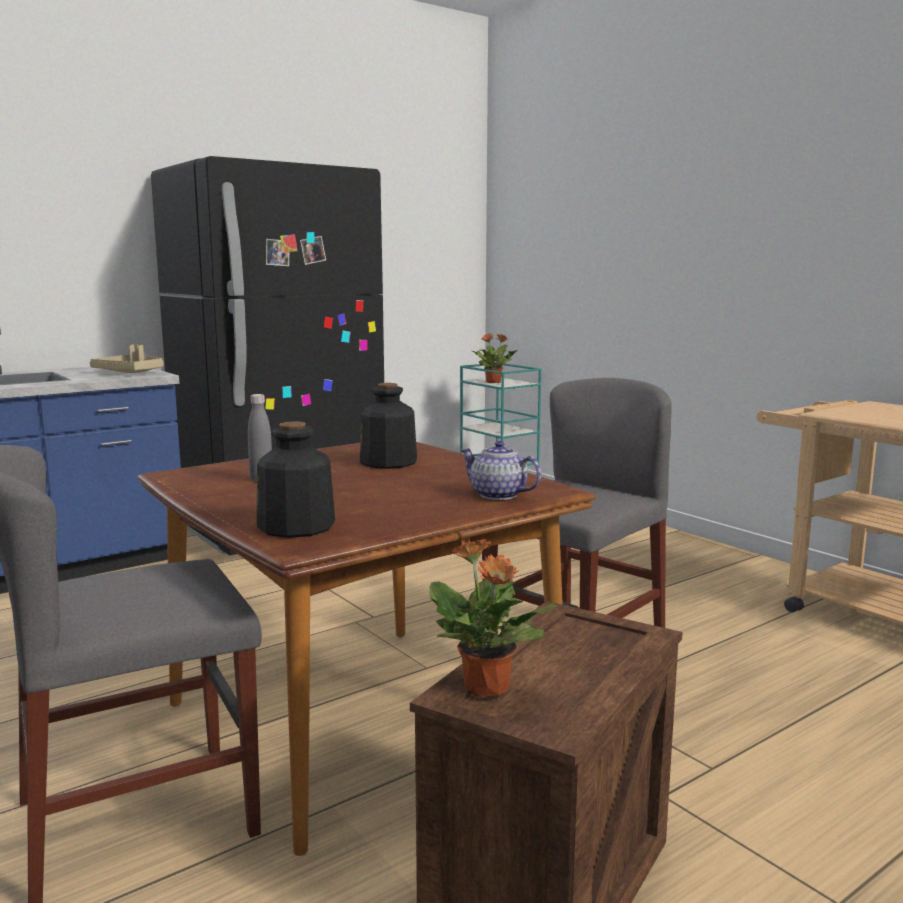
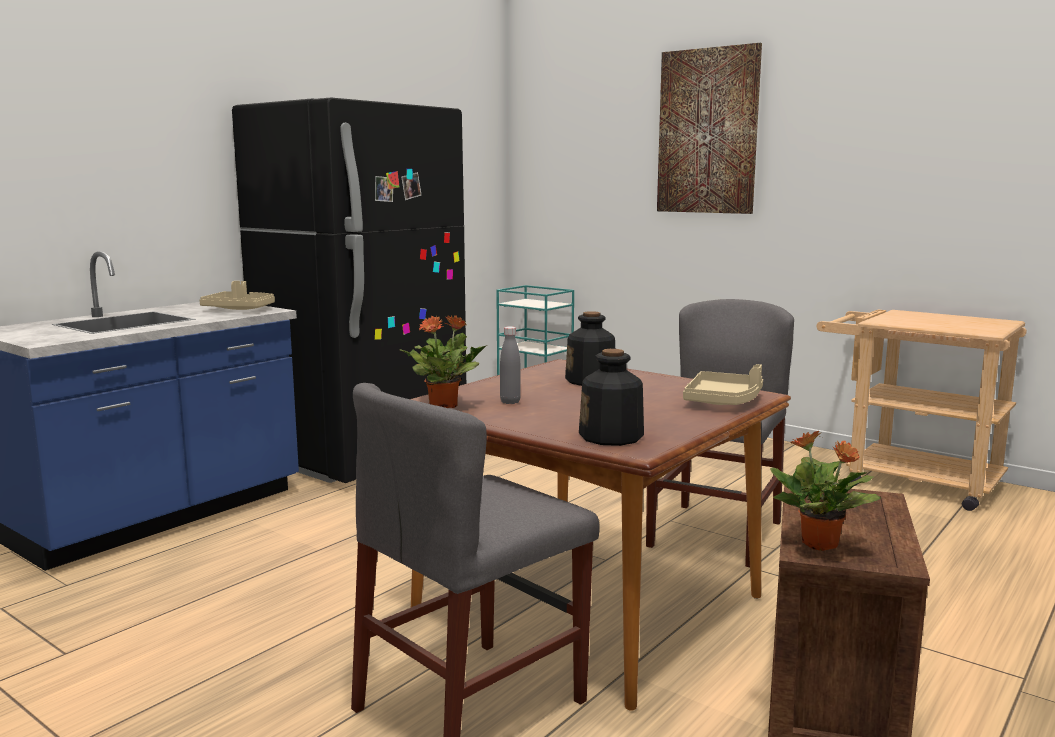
camera: 15 degrees left, 0 degrees up
(494, 382) = (531, 304): potted plant -> potted plant (444, 406)
(498, 495) = (723, 401): teapot -> beige tray
(674, 191) = (707, 131): none -> picture

